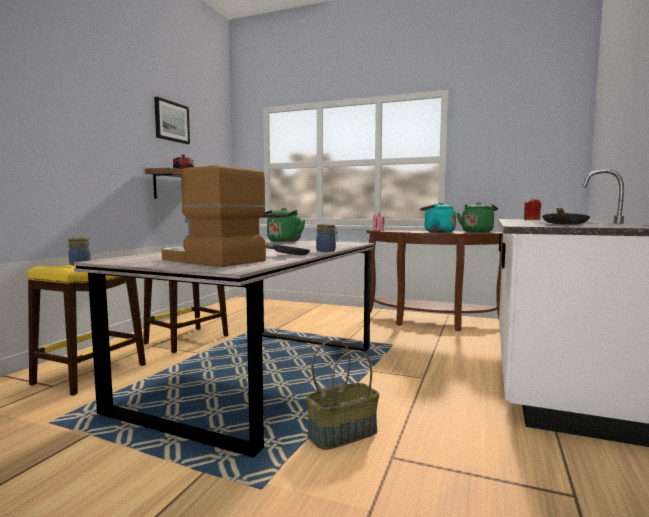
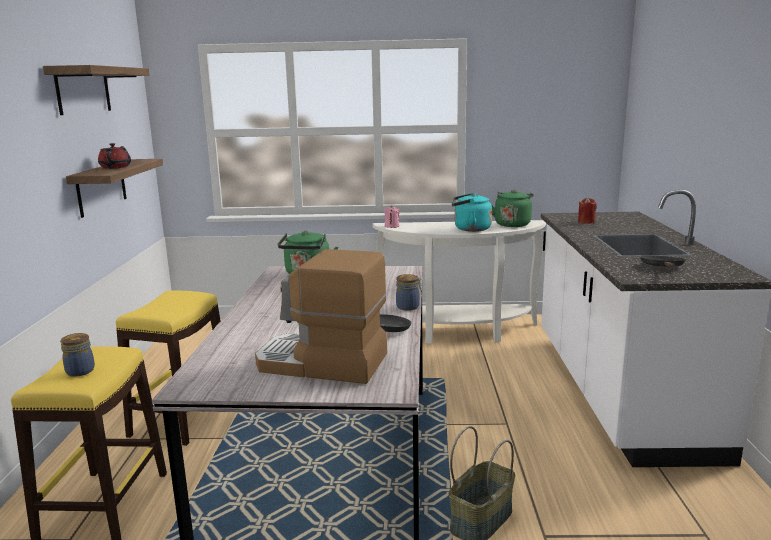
camera: 20 degrees left, 10 degrees up
(171, 121) = (83, 90): picture -> shelf
(429, 322) = (459, 333): brown console table -> white console table

